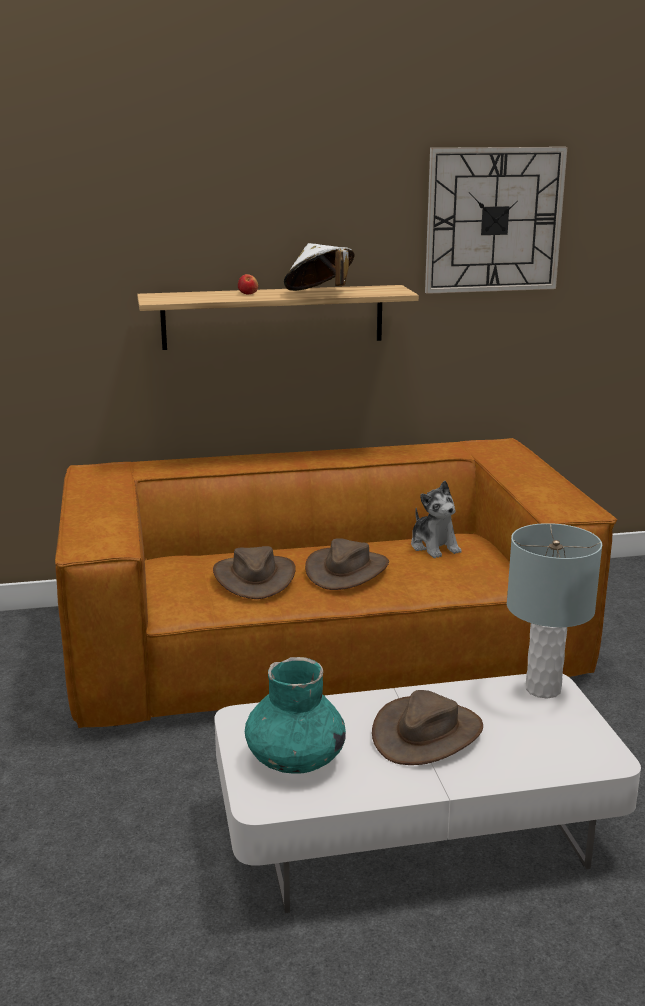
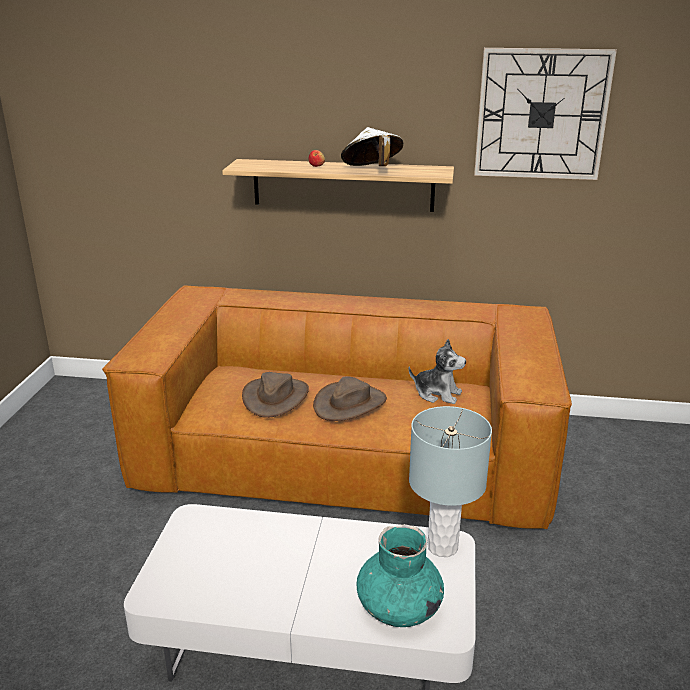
camera: 20 degrees right, 5 degrees up
(295, 759) = (202, 563): turquoise vase -> turquoise vase (398, 608)
(427, 733) = (317, 565): brown hat -> none
(434, 546) = (437, 394): plush toy -> plush toy turned 60 degrees counterclockwise

